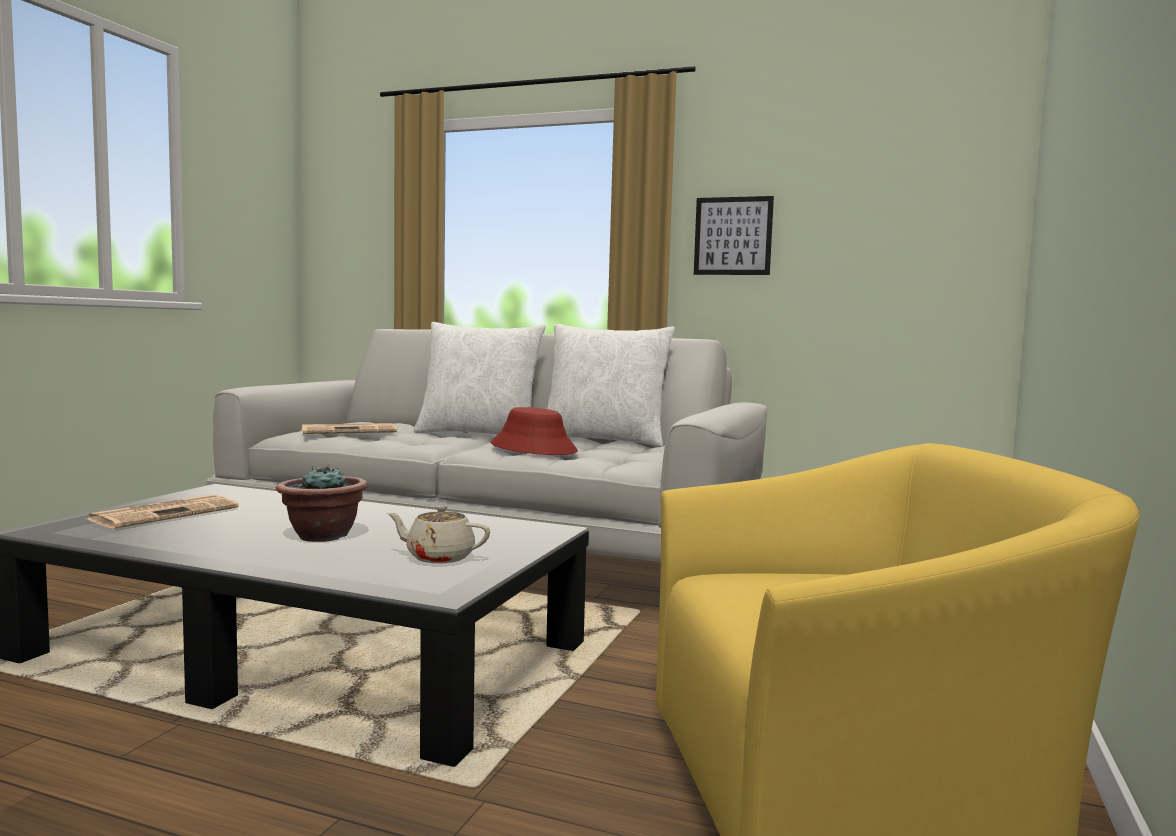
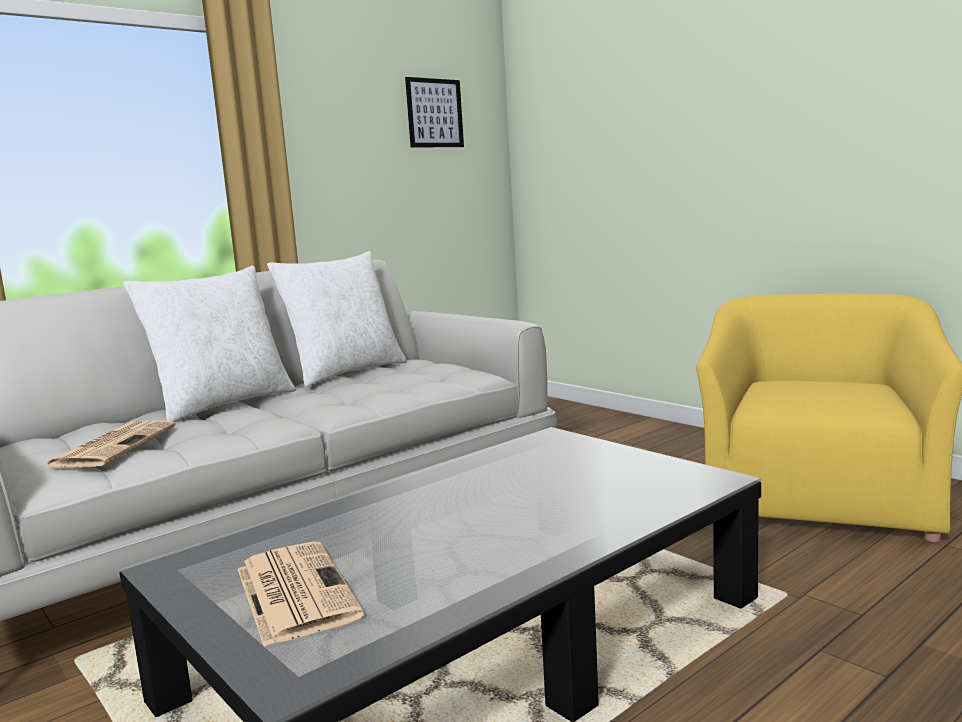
camera: 60 degrees left, 5 degrees up
(322, 536) = (501, 511): potted plant -> none
(438, 557) = (615, 474): beige teapot -> none
(533, 448) = (362, 391): red hat -> none
(733, 236) = (325, 160): picture -> picture (434, 113)

